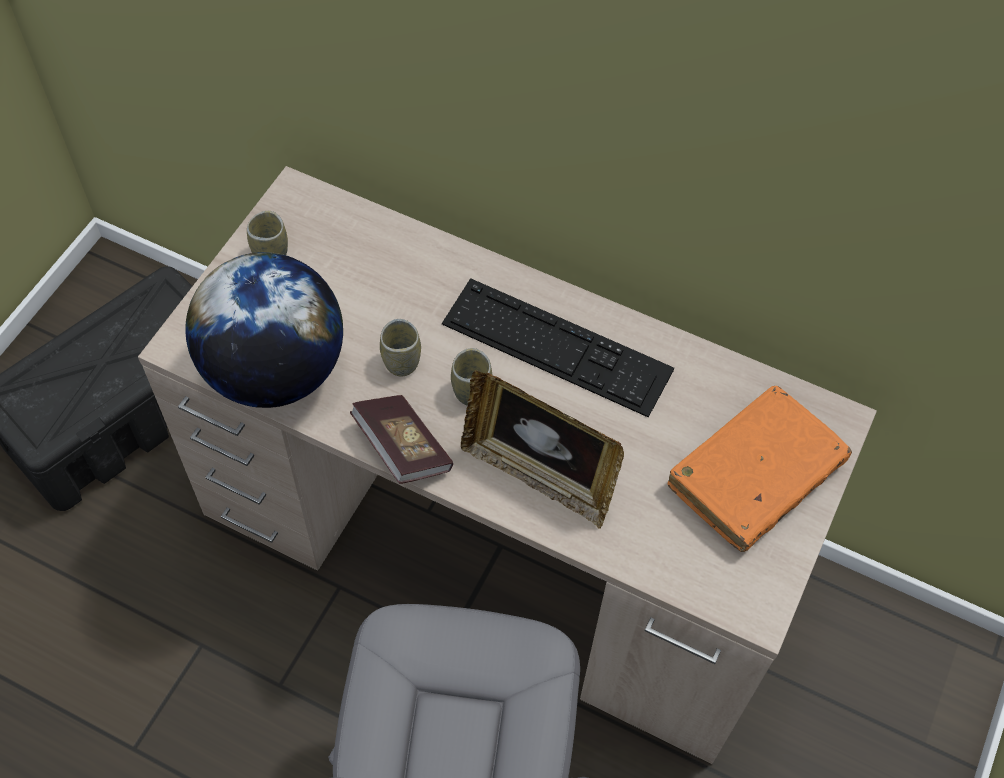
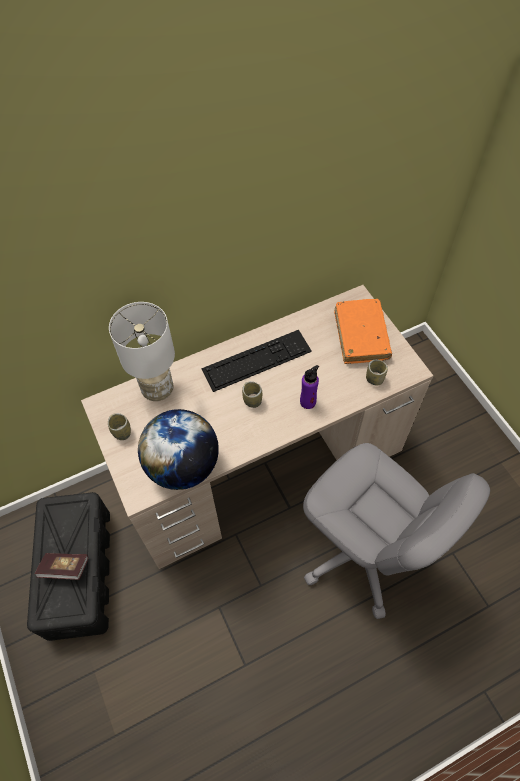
camera: 50 degrees left, 0 degrees up
(384, 247) = (158, 389): none -> white table lamp
(401, 361) = (218, 416): cup -> cup (374, 379)
(402, 448) = (259, 441): book -> book (65, 568)
(538, 475) = (308, 402): picture frame -> purple bottle

